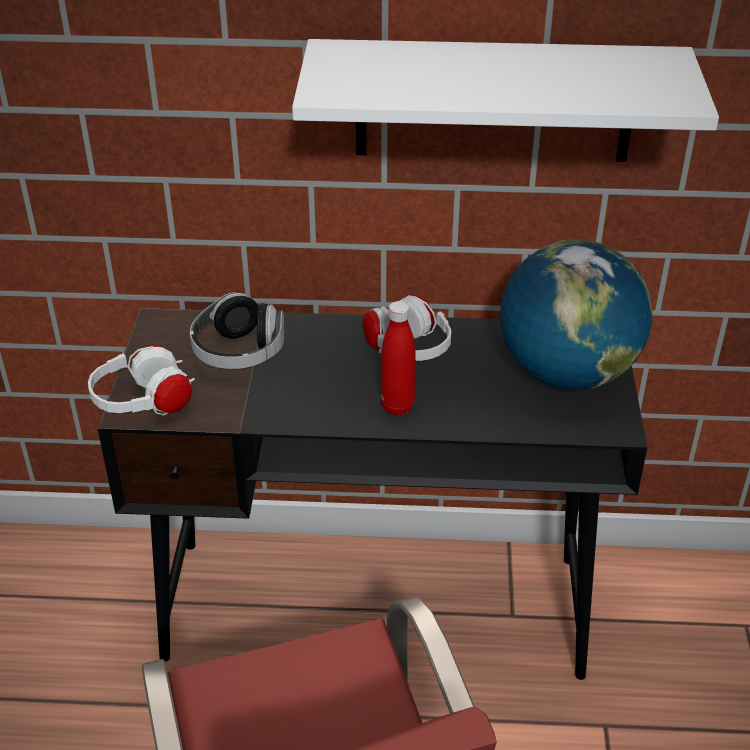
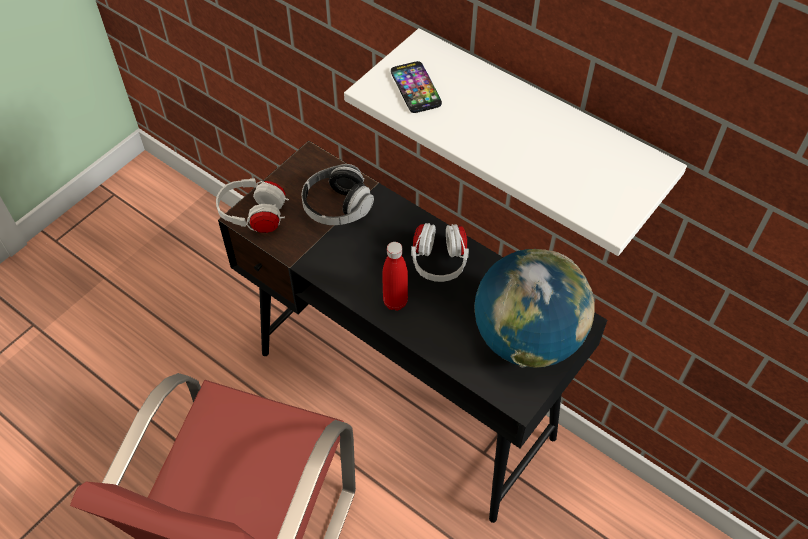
camera: 35 degrees right, 15 degrees up
(367, 78) = (415, 88): none -> phone

